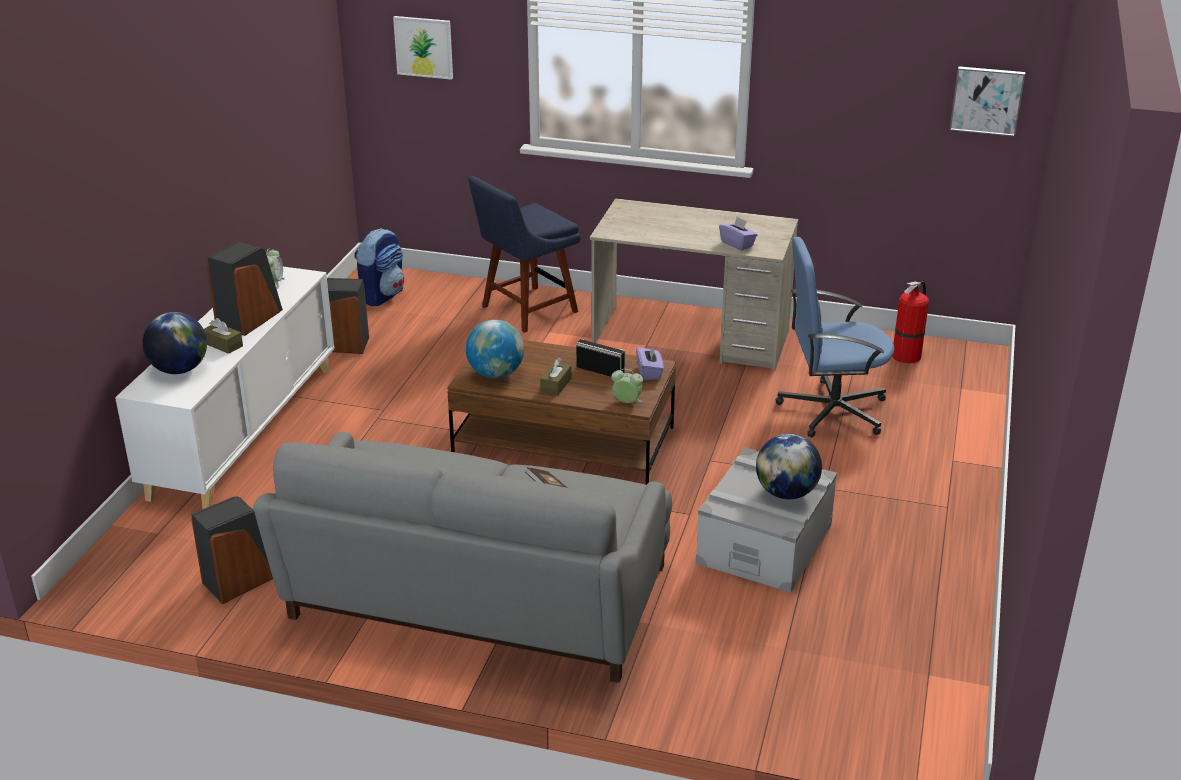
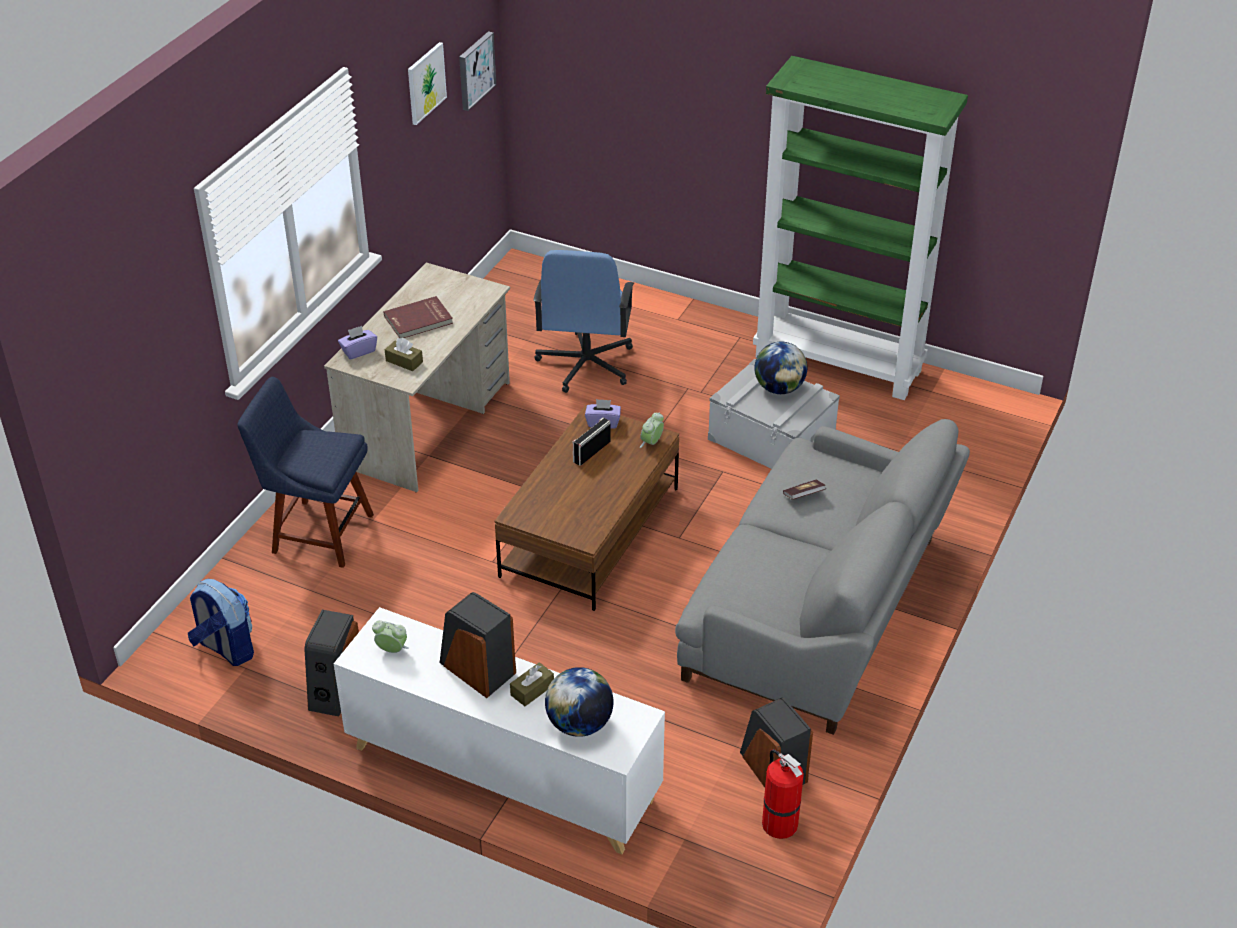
camera: 80 degrees left, 10 degrees up
(424, 47) = (135, 373): picture -> picture (426, 83)
(495, 374) = (578, 519): globe -> none
(525, 310) = (317, 532): blue chair -> blue chair turned 135 degrees clockwise
(556, 385) = (609, 482): brown tissue box -> brown tissue box (404, 361)
(701, 226) = (419, 320): none -> red book
(737, 244) = (467, 305): purple tissue box -> purple tissue box (358, 351)
(907, 355) = (507, 304): fire extinguisher -> fire extinguisher (778, 822)
(942, 589) = (839, 363): none -> green bookcase

